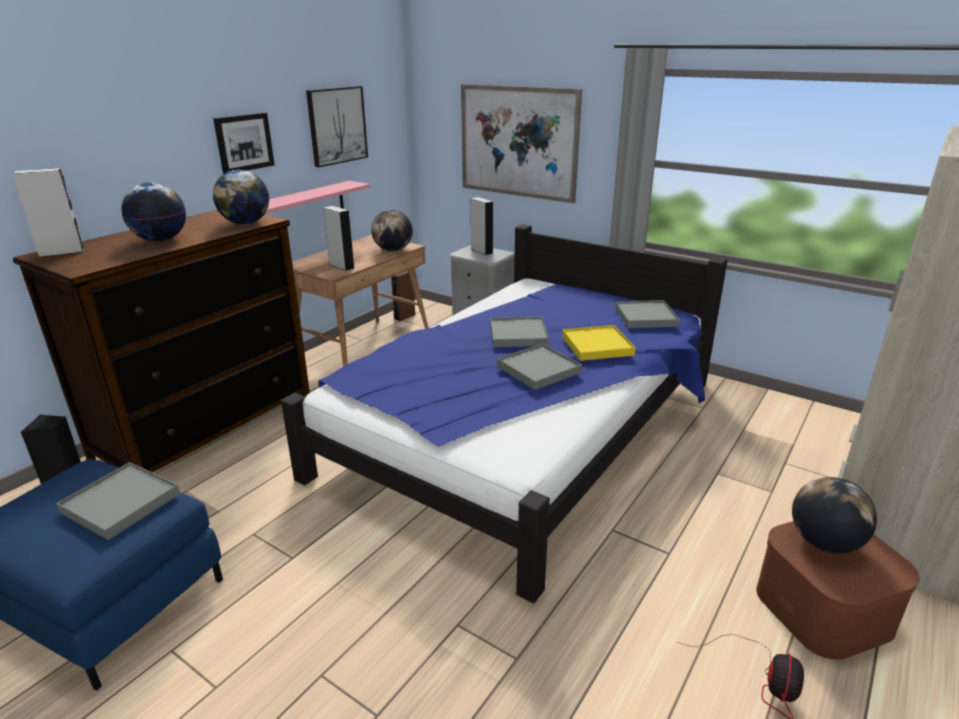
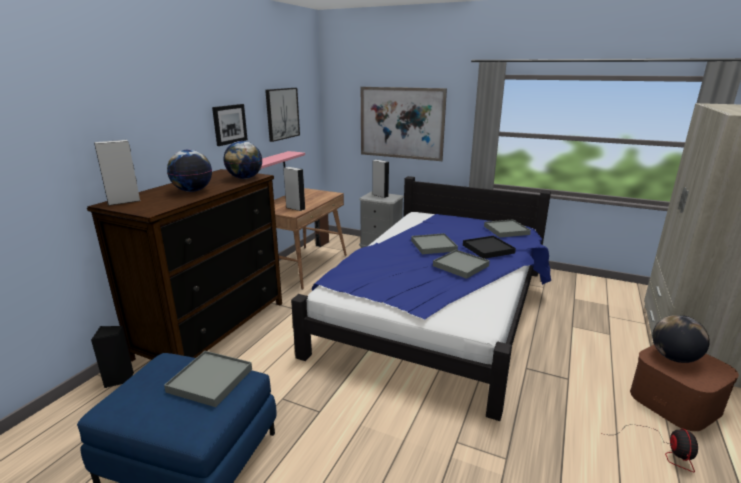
camera: 10 degrees left, 5 degrees down
(393, 250) = (324, 196): globe -> none
(597, 346) = (488, 249): yellow tray -> black tray

